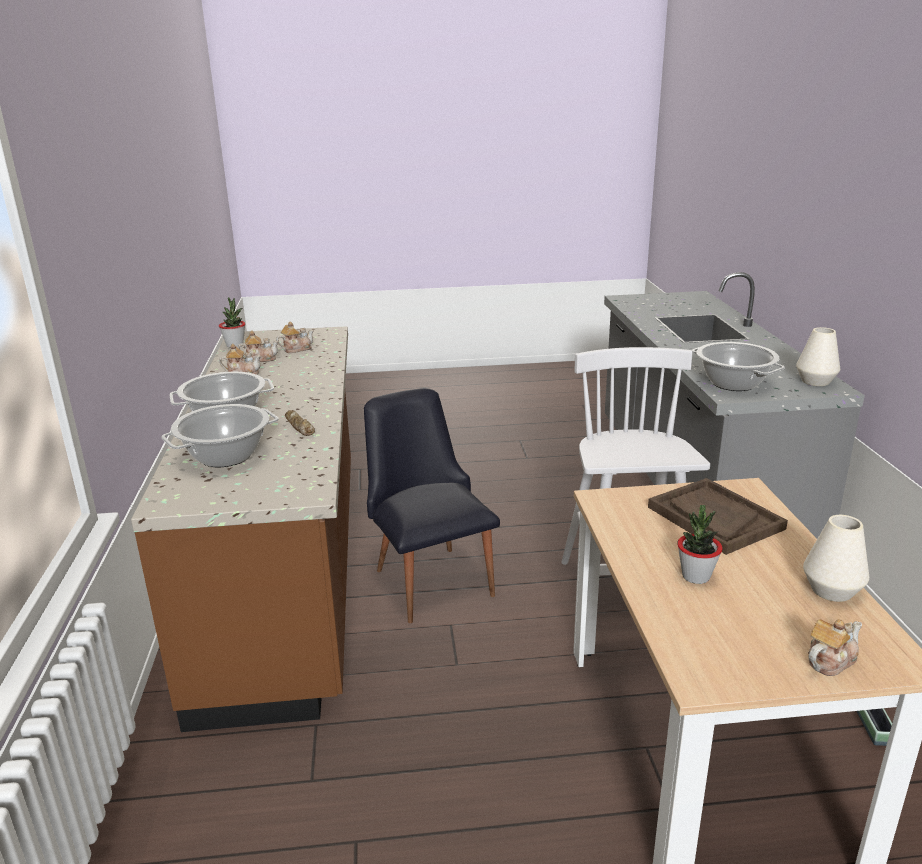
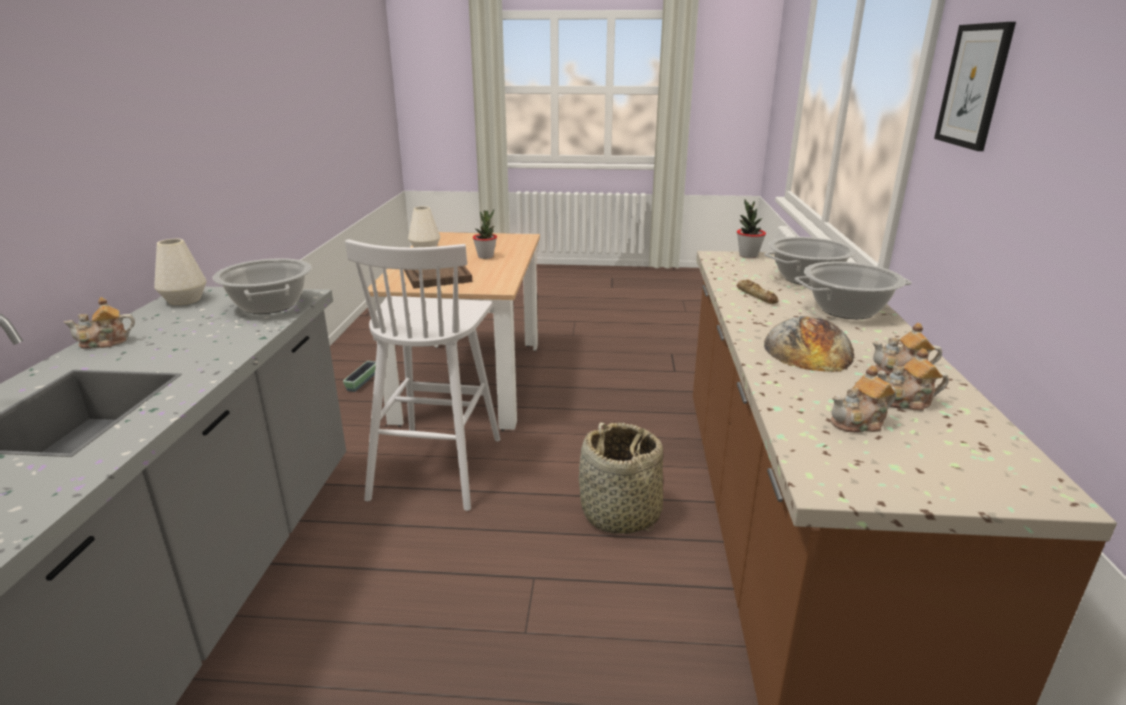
camera: 170 degrees left, 0 degrees up
(80, 241) = (973, 86): none -> picture
(235, 345) = (1012, 452): potted plant -> potted plant (748, 255)
(291, 382) = (808, 349): none -> bread
(429, 576) = (620, 514): black chair -> basket
(829, 661) = (465, 236): teapot -> teapot (105, 342)

